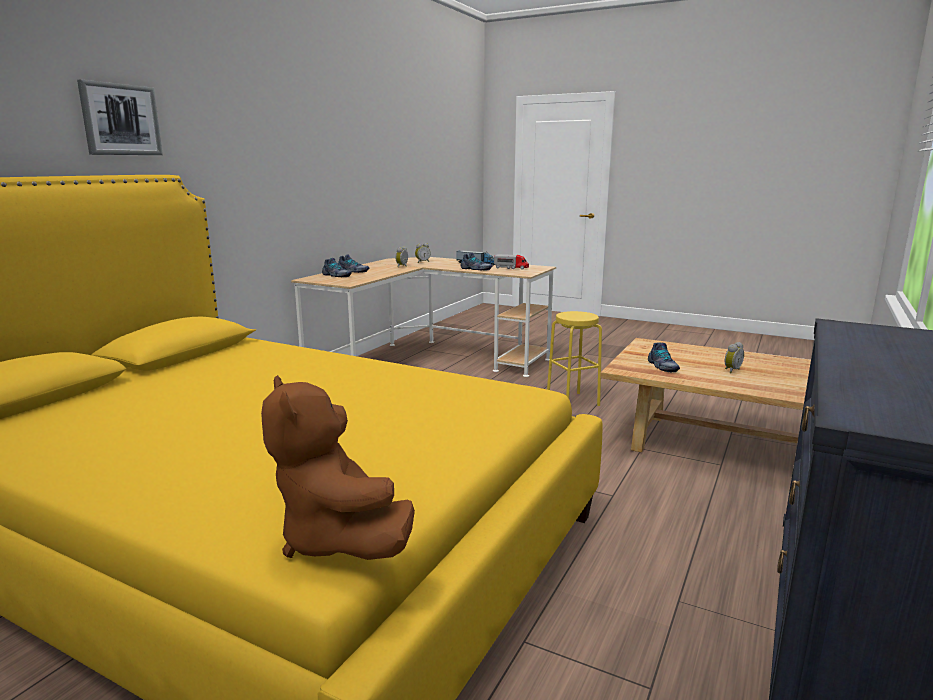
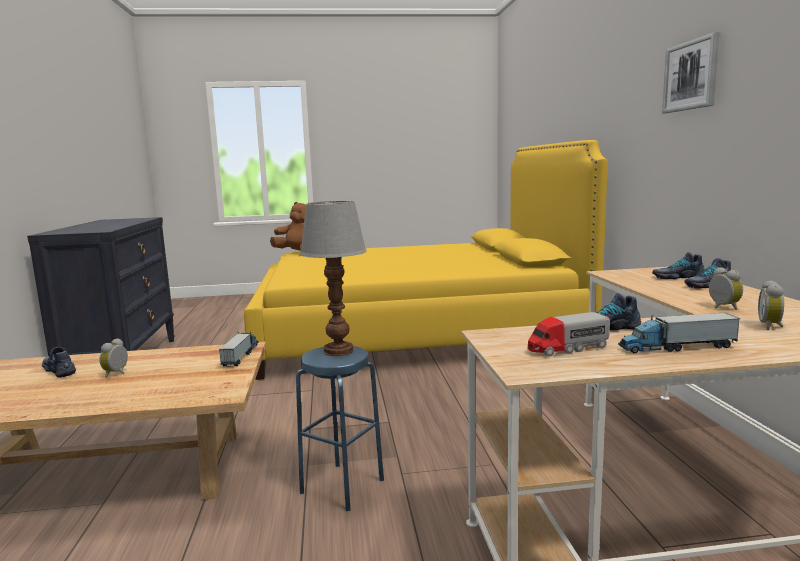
camera: 145 degrees right, 5 degrees down
(121, 120) = (598, 100): picture -> picture (691, 75)
(571, 316) = (339, 350): none -> table lamp
(573, 401) = (342, 486): yellow stool -> blue stool
(627, 363) = (241, 355): none -> toy truck
(662, 366) = (201, 360): shoe -> shoe (60, 370)

